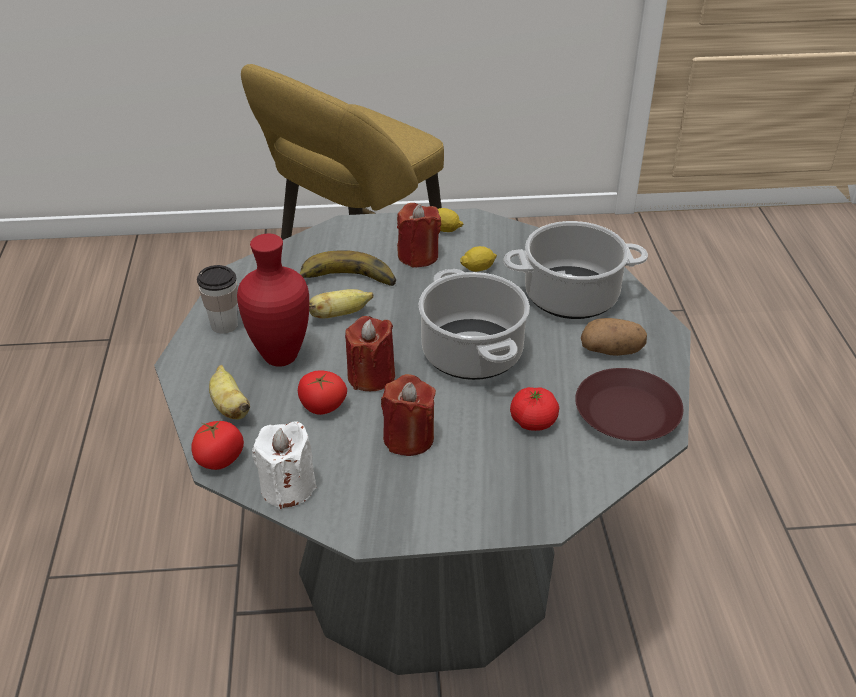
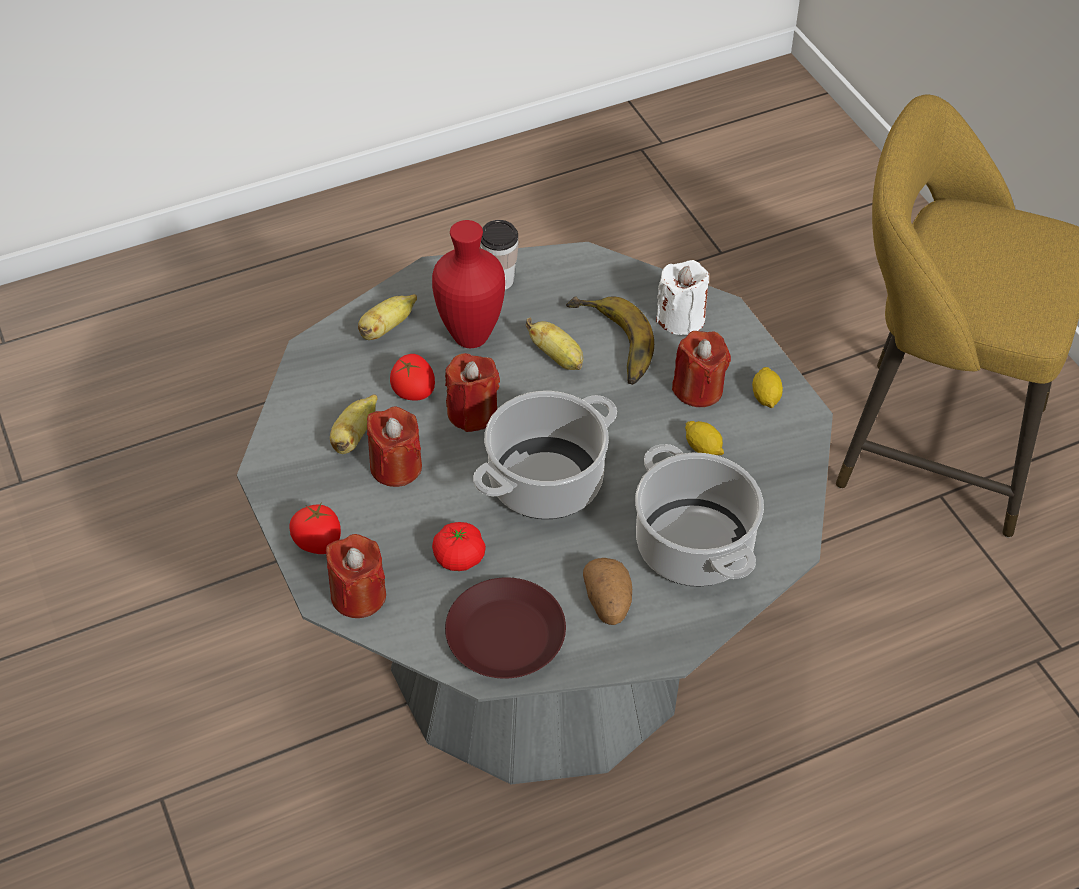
camera: 70 degrees right, 10 degrees up
(220, 459) = (318, 347): tomato -> tomato (319, 542)
(287, 487) = (301, 403): white candle -> white candle (681, 318)
(355, 458) = (354, 436): none -> banana
(552, 496) = (358, 596): none -> red candle

